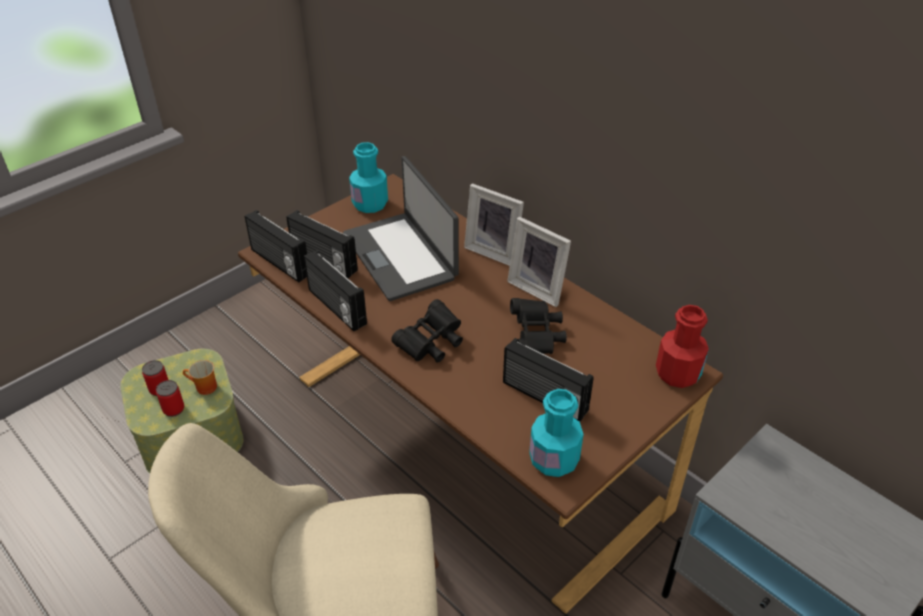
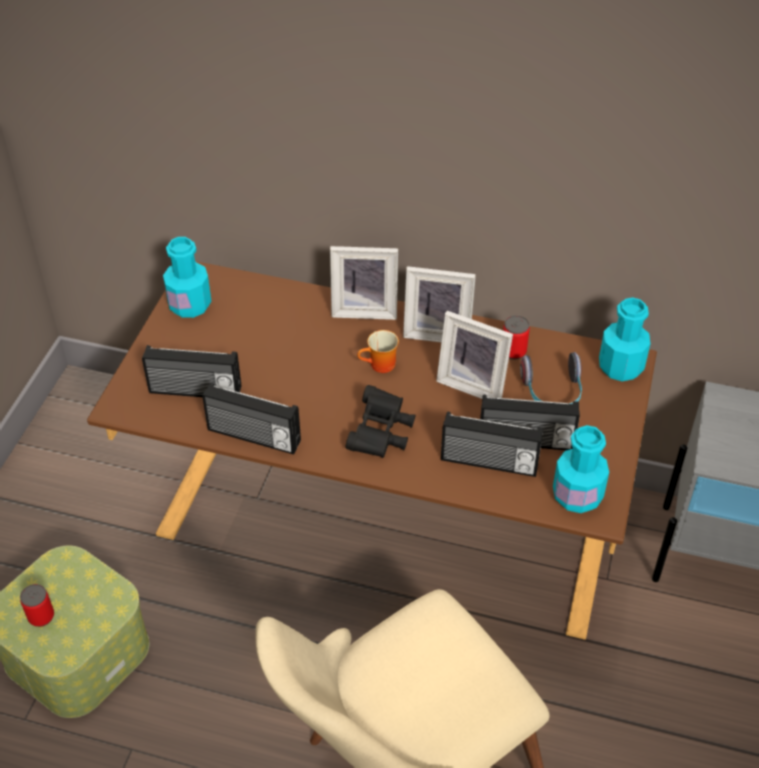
camera: 30 degrees left, 5 degrees up
(173, 409) = (78, 630): can -> can (513, 351)
(203, 388) = (93, 592): mug -> mug (380, 366)
(279, 263) = (147, 413): radio -> radio (489, 463)
(401, 256) = (273, 352): laptop -> none
(536, 336) = (473, 383): black binoculars -> picture frame
(598, 370) = (552, 393): none -> headphones
(677, 373) = (620, 367): red bottle -> turquoise bottle

